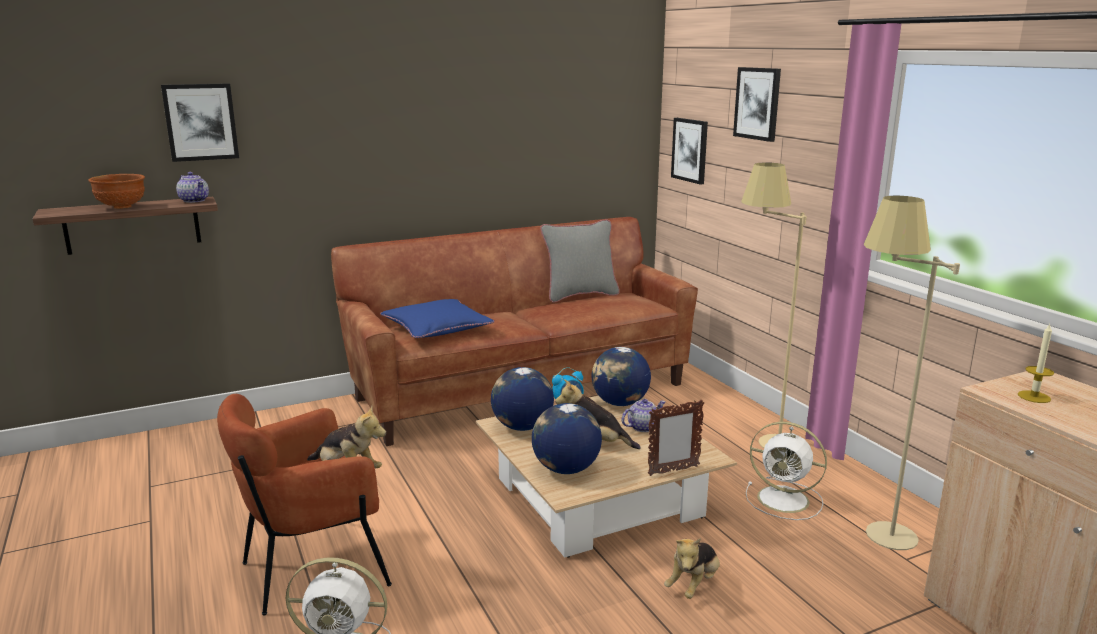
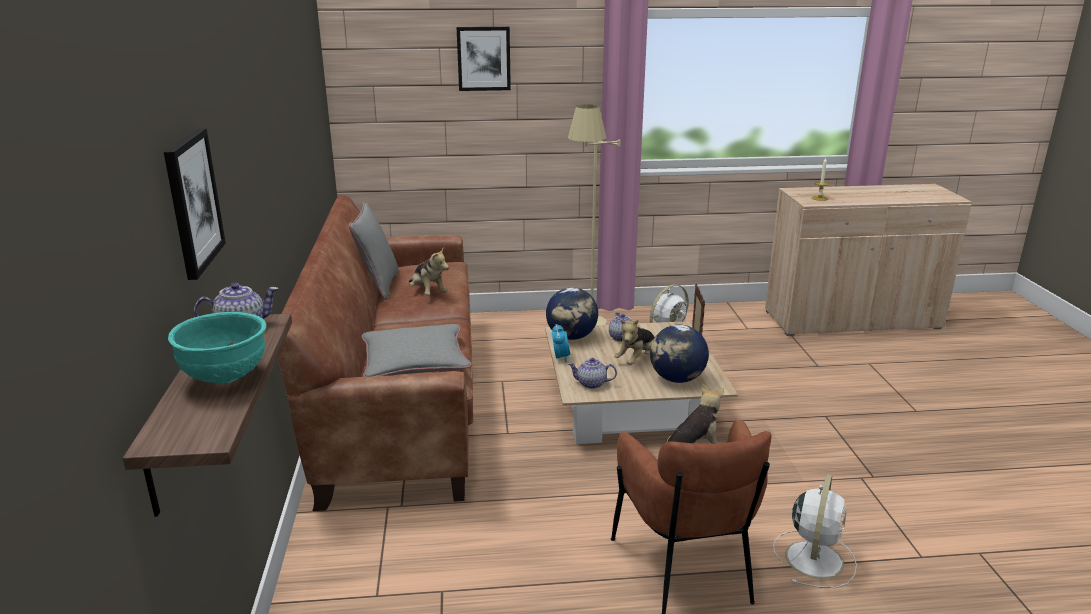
camera: 70 degrees left, 5 degrees up
(121, 207) = (227, 377): brown bowl -> turquoise bowl
(437, 327) = (415, 361): blue pillow -> grey pillow
(522, 427) = (591, 384): globe -> teapot
(690, 150) = (388, 113): picture -> none
(693, 584) = (756, 397): plush toy -> plush toy (428, 293)
(872, 540) = (724, 330): beige floor lamp -> none

